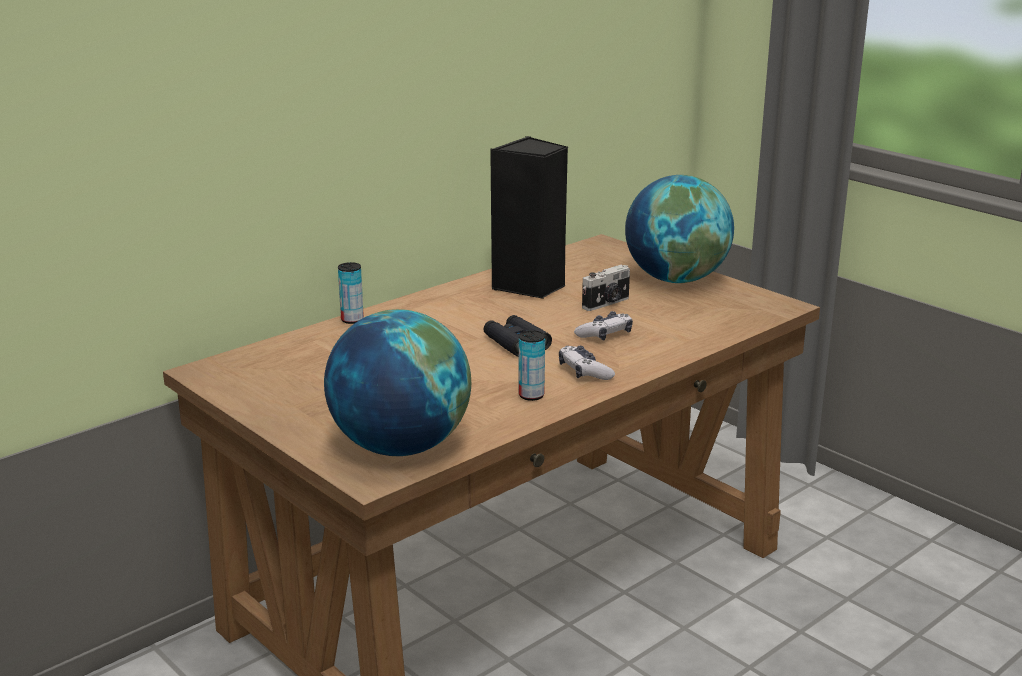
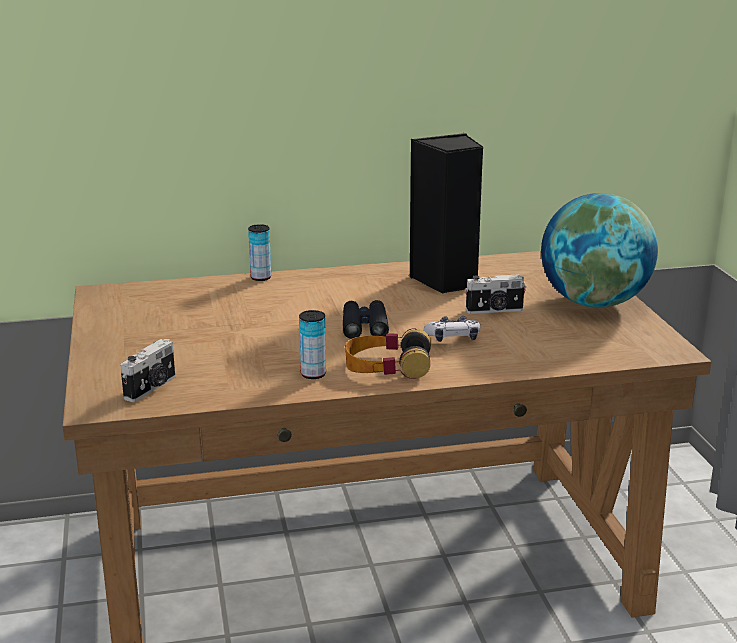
camera: 30 degrees right, 0 degrees up
(400, 446) = (152, 388): globe -> camera
(584, 372) = (387, 366): game controller -> headphones

